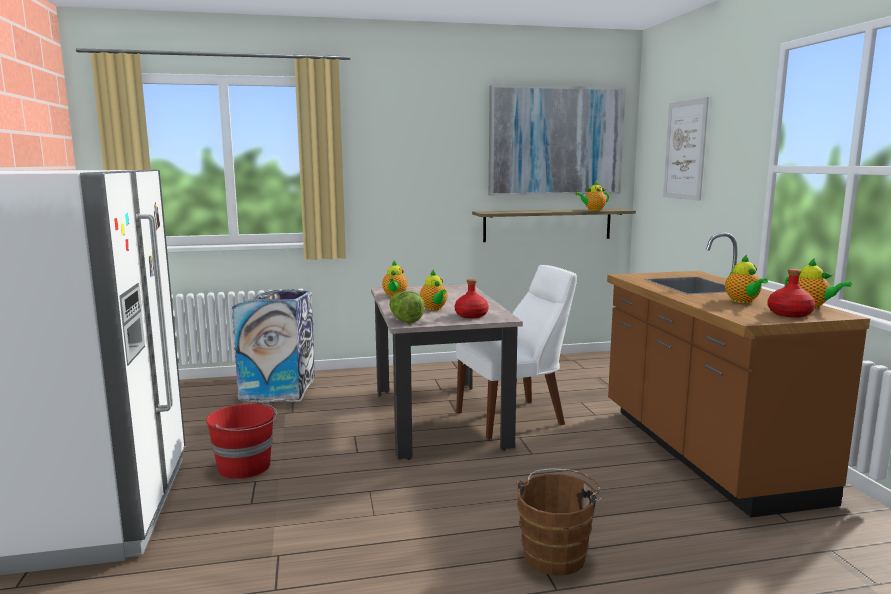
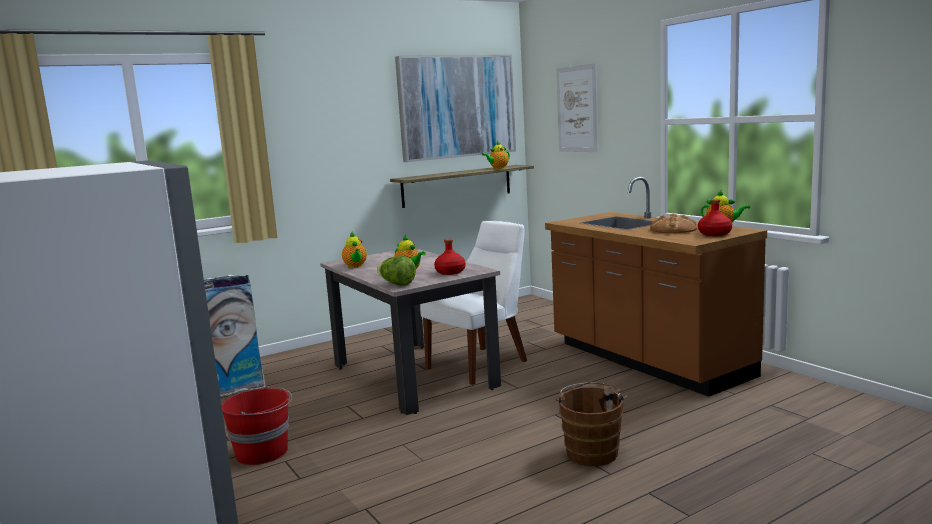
camera: 20 degrees left, 0 degrees up
(743, 301) = (673, 230): teapot -> bread

